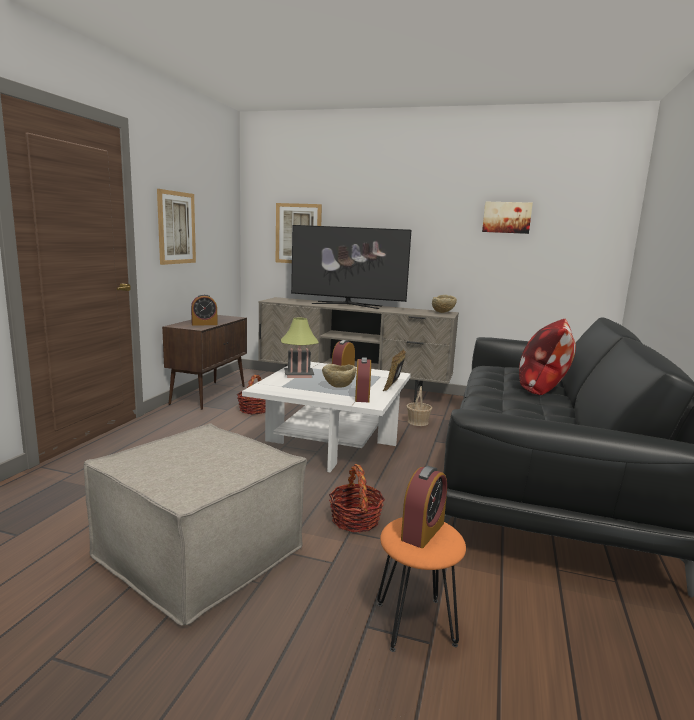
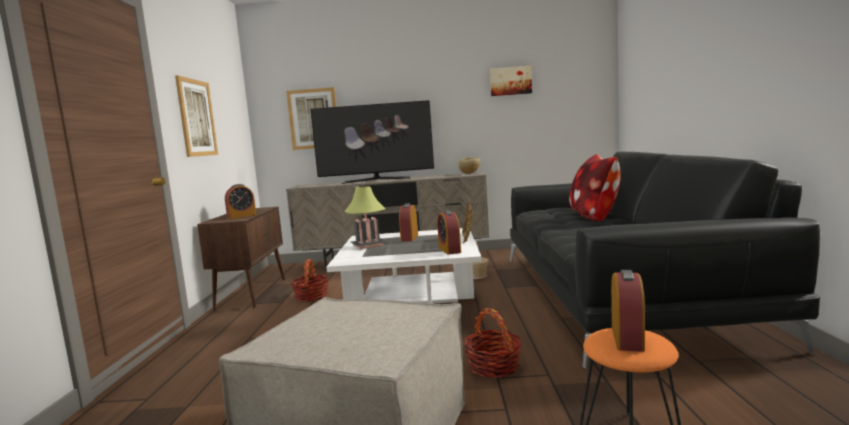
camera: 15 degrees left, 5 degrees down
(338, 387) = (418, 247): beige bowl -> none

